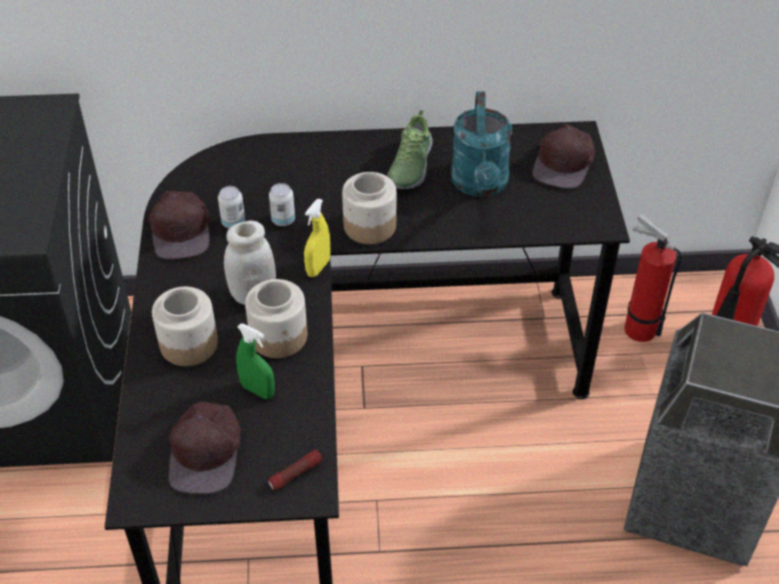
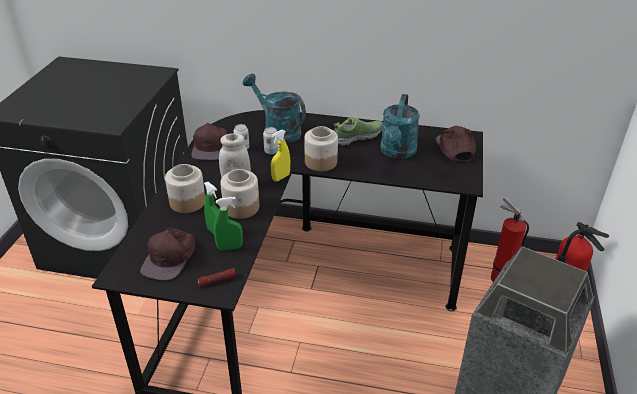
camera: 15 degrees right, 10 degrees down
(277, 177) = (277, 130): none -> turquoise watering can
(290, 412) = (230, 247): none -> green spray bottle
(409, 166) = (357, 137): shoe -> shoe turned 150 degrees counterclockwise
(564, 162) = (455, 149): brown cap -> brown cap turned 135 degrees clockwise

